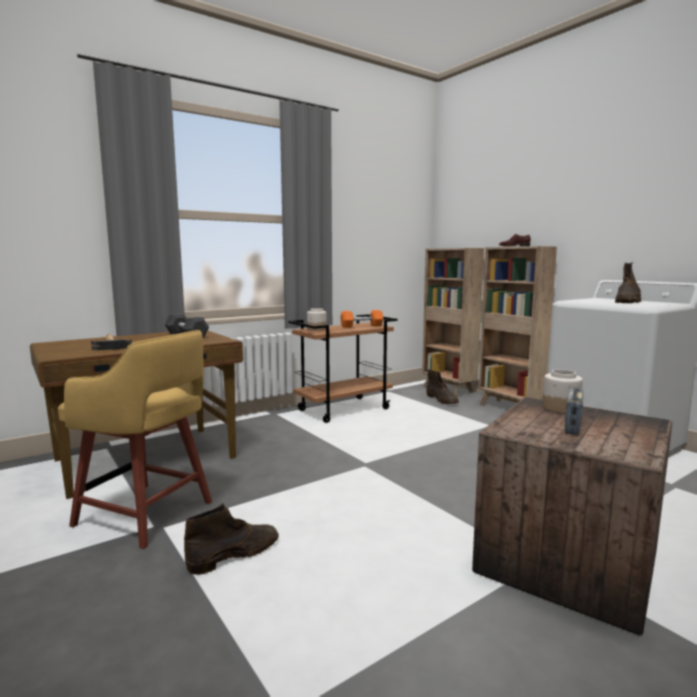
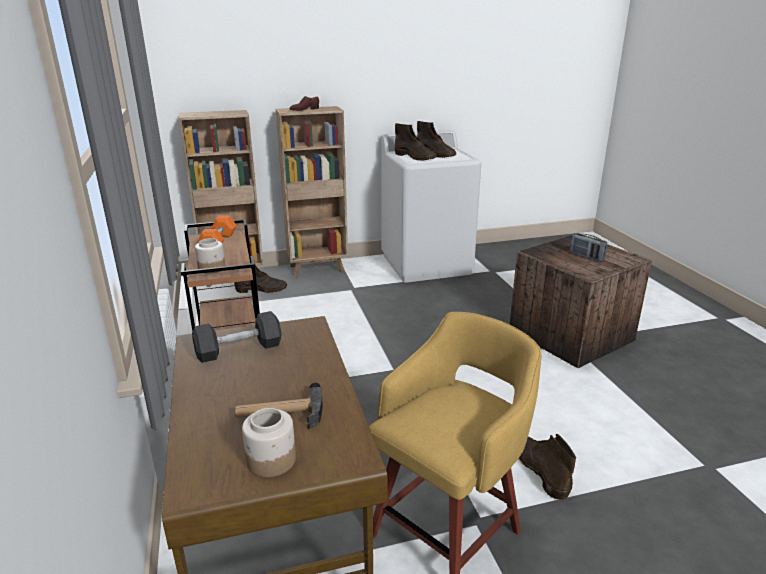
camera: 70 degrees left, 15 degrees up
(560, 408) = (550, 249): jar -> jar (271, 461)
(594, 300) = (415, 157): none -> brown boot

